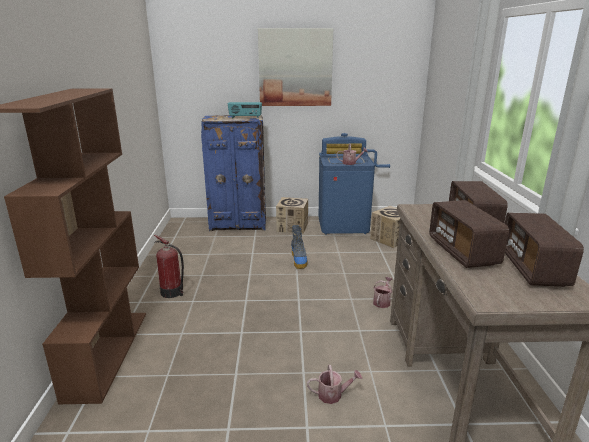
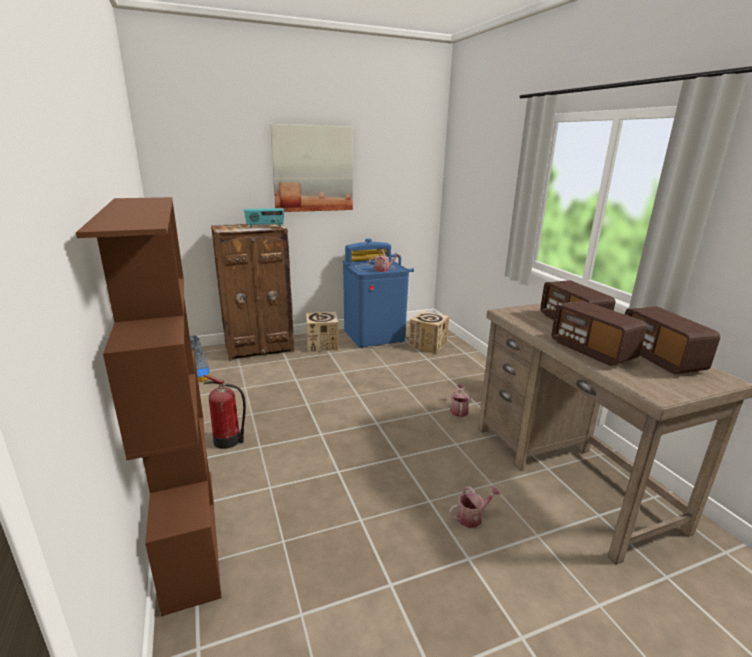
camera: 20 degrees left, 0 degrees up
(238, 224) = (259, 348): blue cabinet -> brown cabinet
(299, 260) = (351, 380): boot -> boot (201, 373)

